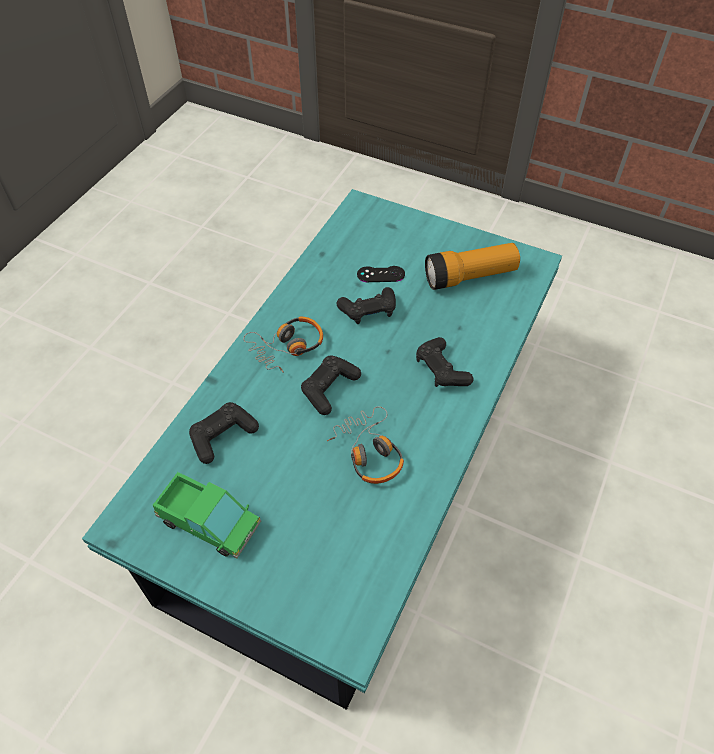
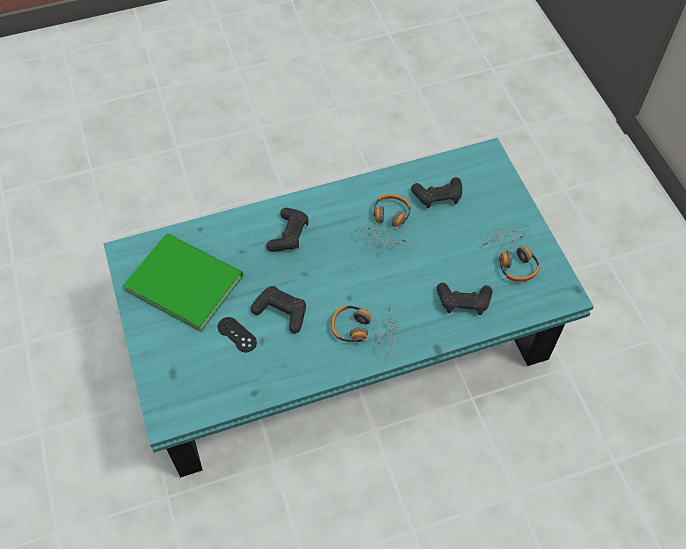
camera: 135 degrees left, 5 degrees up
(209, 522) = (512, 258): toy truck -> headphones
(329, 388) = (368, 279): black game controller -> black game controller (438, 196)
(470, 277) = (183, 279): flashlight -> green book

